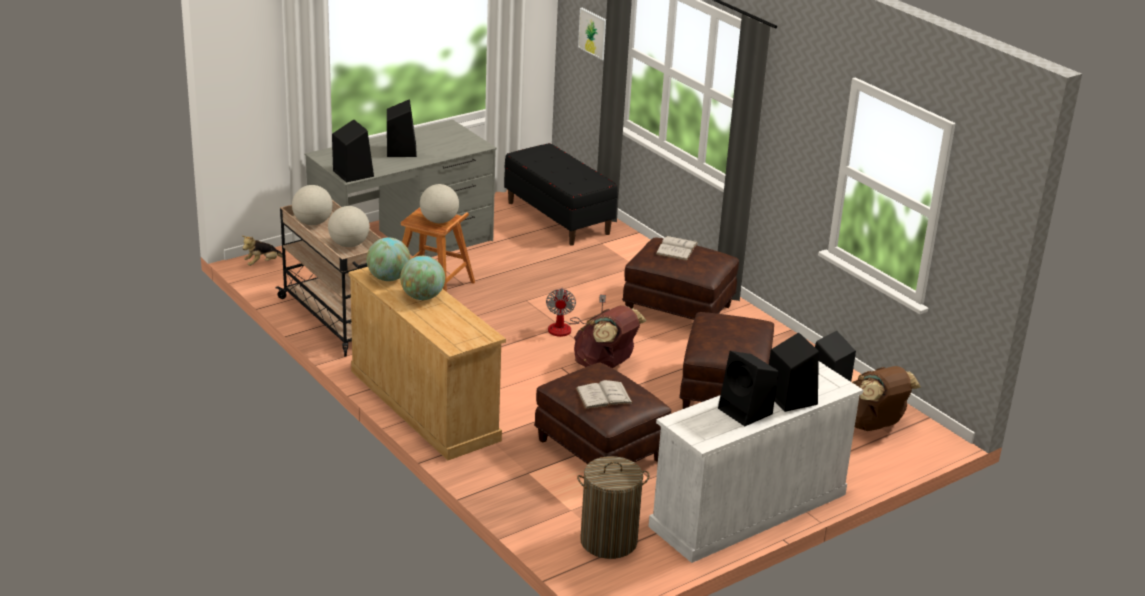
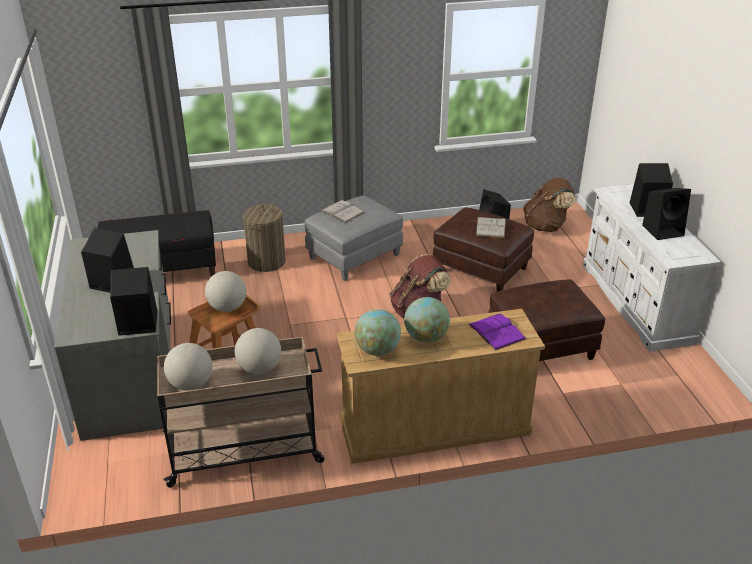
camera: 65 degrees left, 5 degrees up
(262, 263) = (81, 486): plush toy -> none
(455, 329) = (496, 332): none -> purple book
(567, 328) = (349, 315): fan -> none
(593, 33) = (110, 99): picture -> none
(604, 396) = (558, 300): white book -> white book (490, 227)
(609, 541) = (666, 376): laundry basket -> laundry basket (266, 261)
(679, 309) = (354, 256): brown ottoman -> grey ottoman

